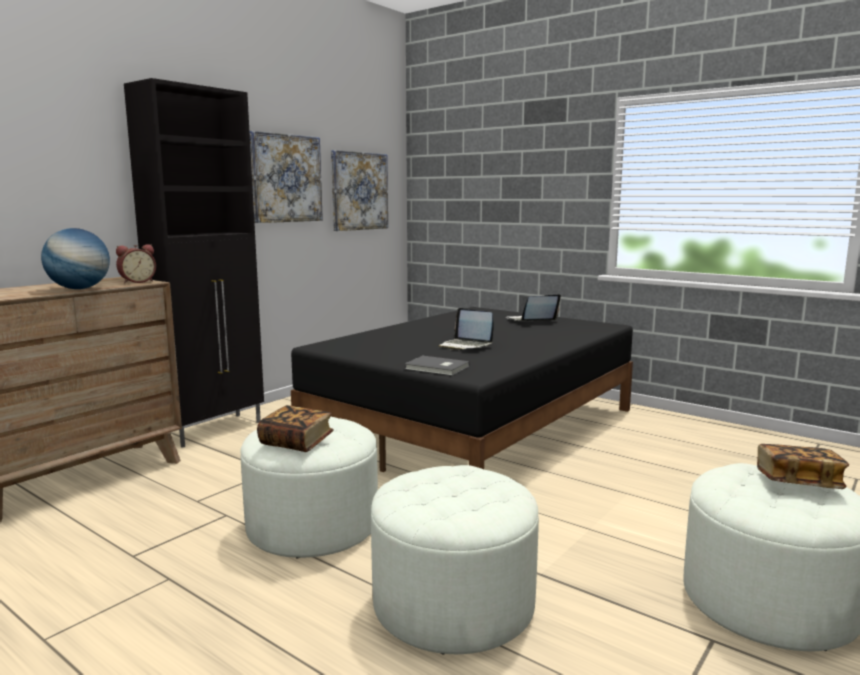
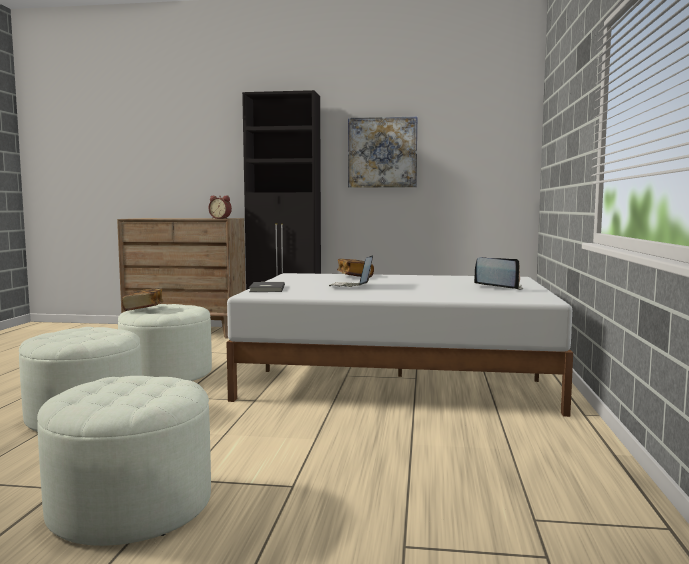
camera: 60 degrees right, 5 degrees down
(79, 289) = (184, 218): globe -> none
(359, 191) = (468, 161): picture -> none
(475, 427) = (398, 376): black bed -> white bed
(798, 482) = (145, 394): book -> book (354, 276)

